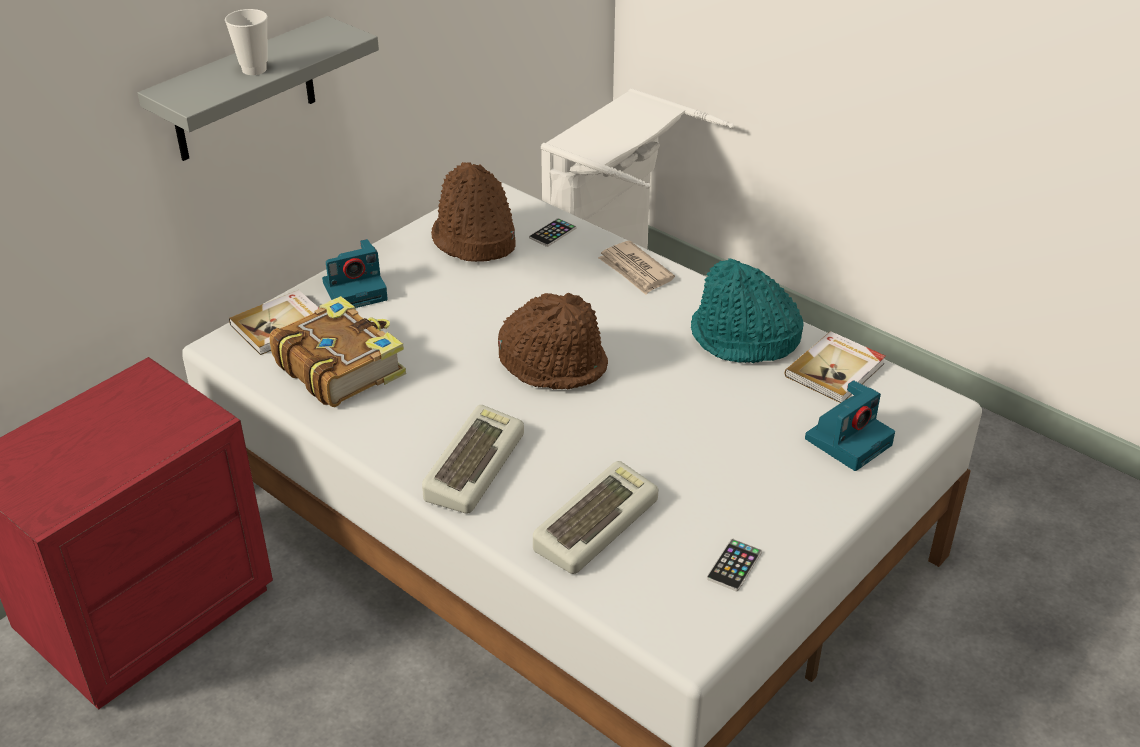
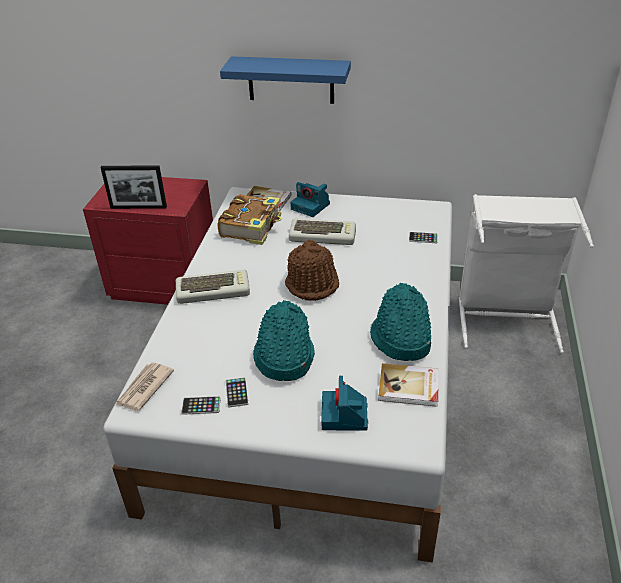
camera: 60 degrees right, 0 degrees up
(134, 465) = (138, 207): none -> picture frame
(243, 91) = (291, 80): grey shelf -> blue shelf
(254, 69) = (277, 66): cup -> none
(474, 240) = (387, 219): brown hat -> none
(594, 523) = (200, 344): keyboard -> keyboard (323, 236)
(635, 270) = (421, 277): newspaper -> newspaper (144, 388)
(695, 451) = (283, 357): none -> turquoise hat
(733, 520) = (236, 392): none -> phone
(849, 440) = (345, 415): camera -> camera turned 75 degrees clockwise

